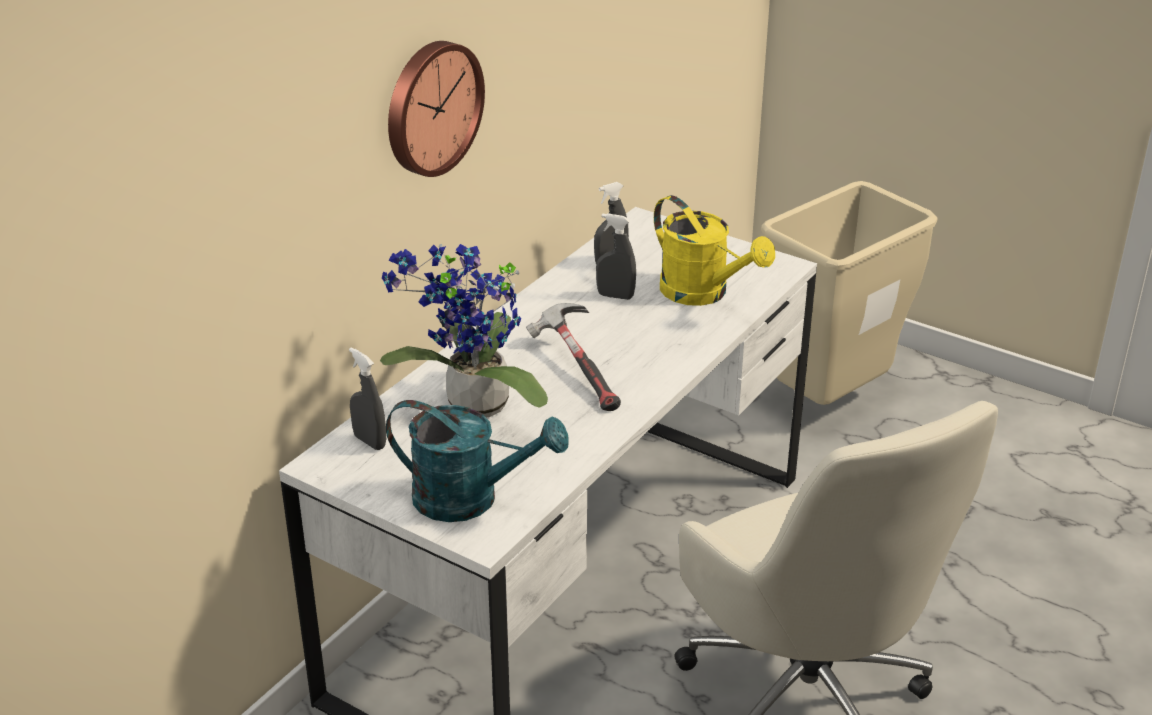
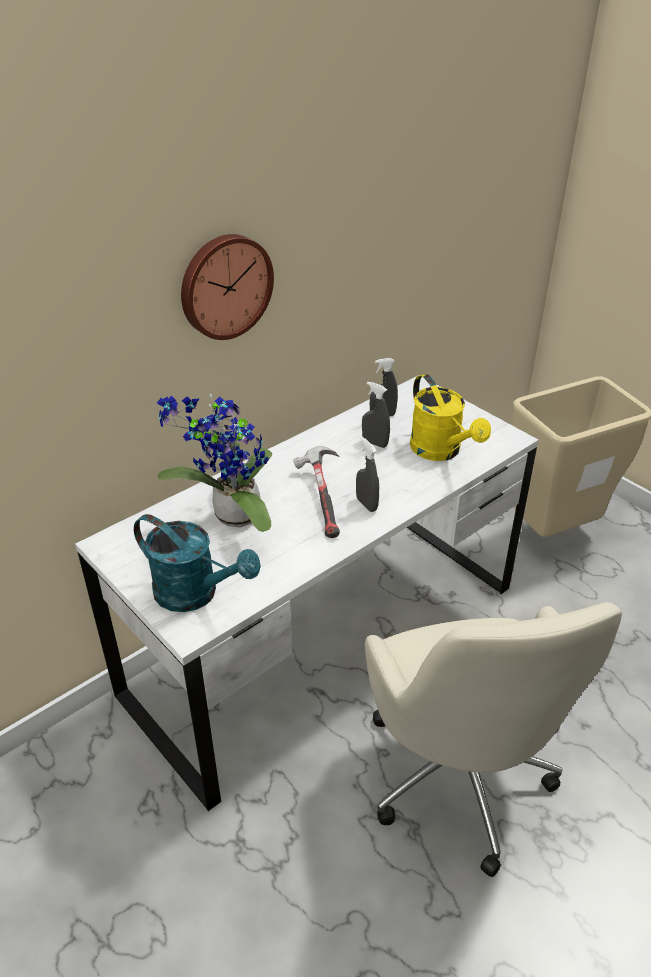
camera: 15 degrees right, 5 degrees up
(370, 441) = (147, 532): grey spray bottle -> grey spray bottle (366, 504)

